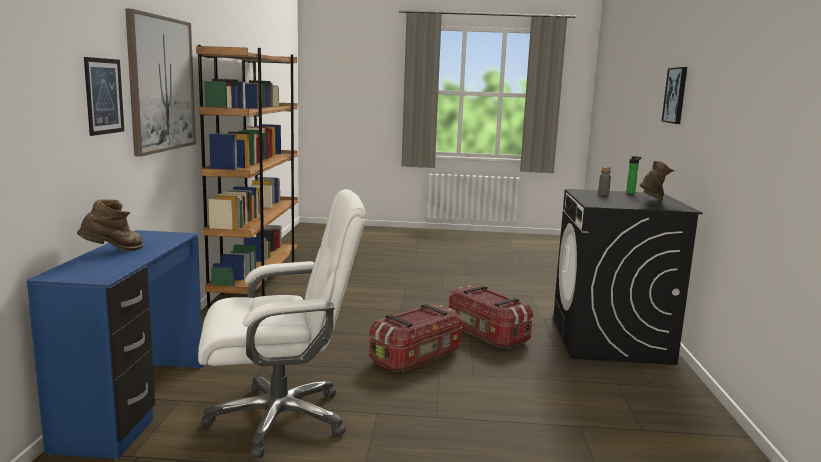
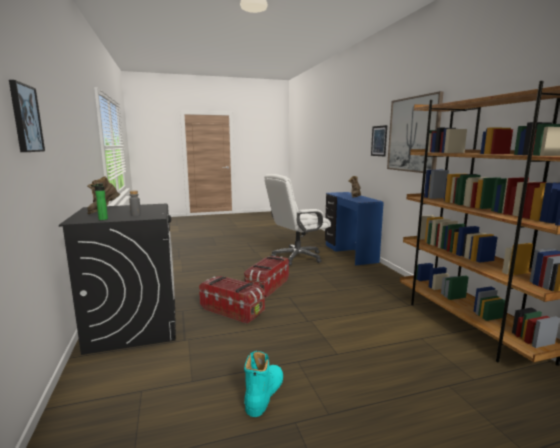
camera: 160 degrees right, 0 degrees up
(478, 283) = (264, 394): none -> turquoise boot

